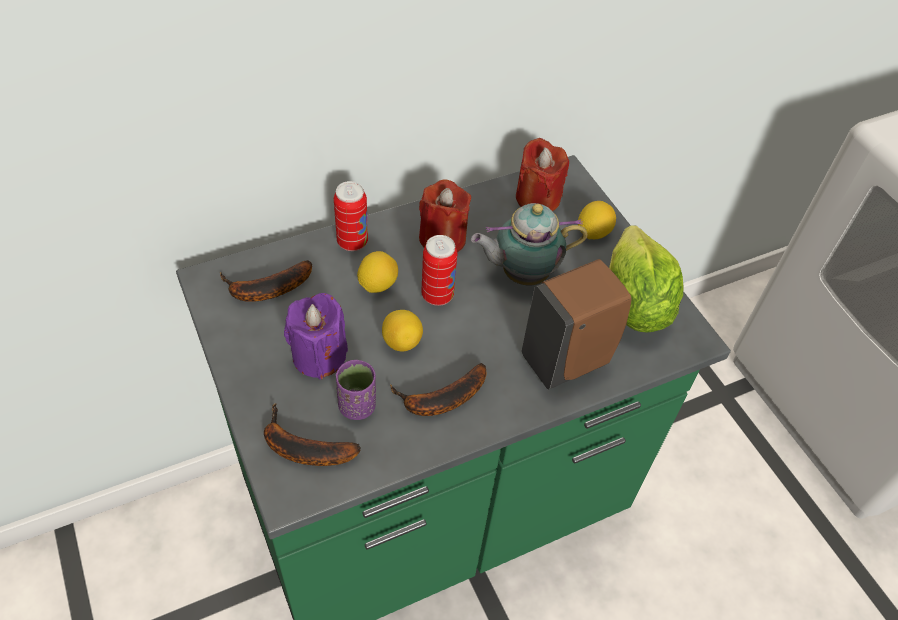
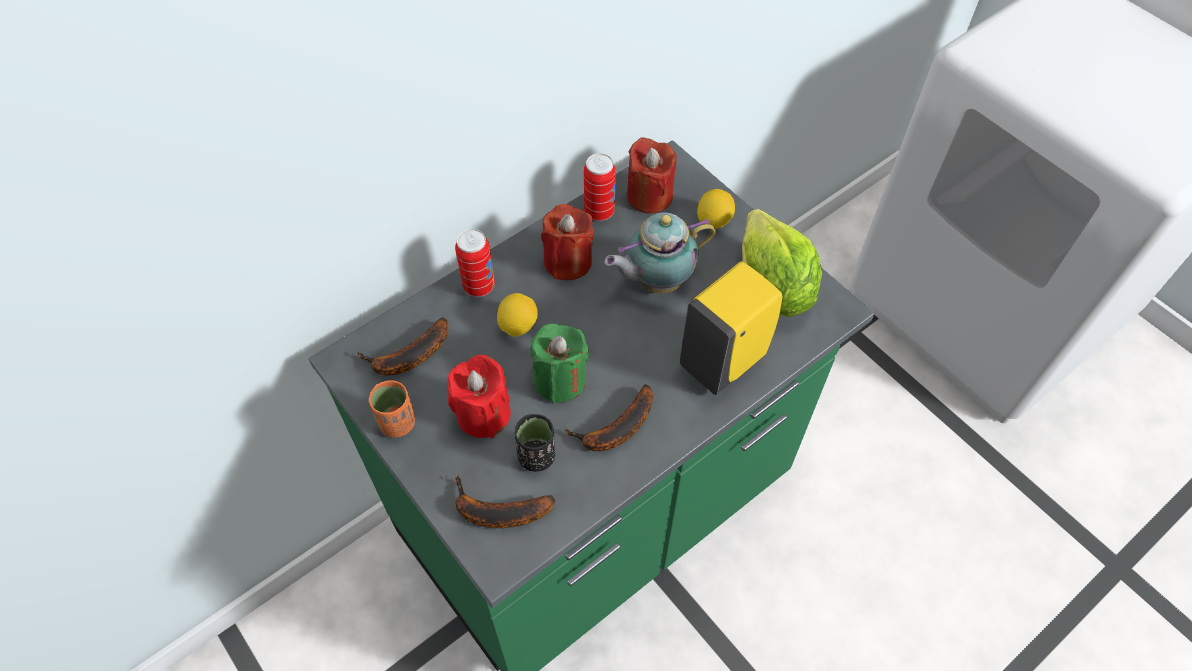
camera: 10 degrees left, 5 degrees up
(236, 345) = (397, 423): none -> orange cup
(319, 356) = (483, 414): purple candle -> red candle
(357, 406) = (537, 456): purple cup -> black cup
(401, 342) = (560, 380): lemon -> green candle
(437, 295) = (580, 323): can -> can (599, 211)
(568, 360) = (725, 360): brown soap dispenser -> yellow soap dispenser

